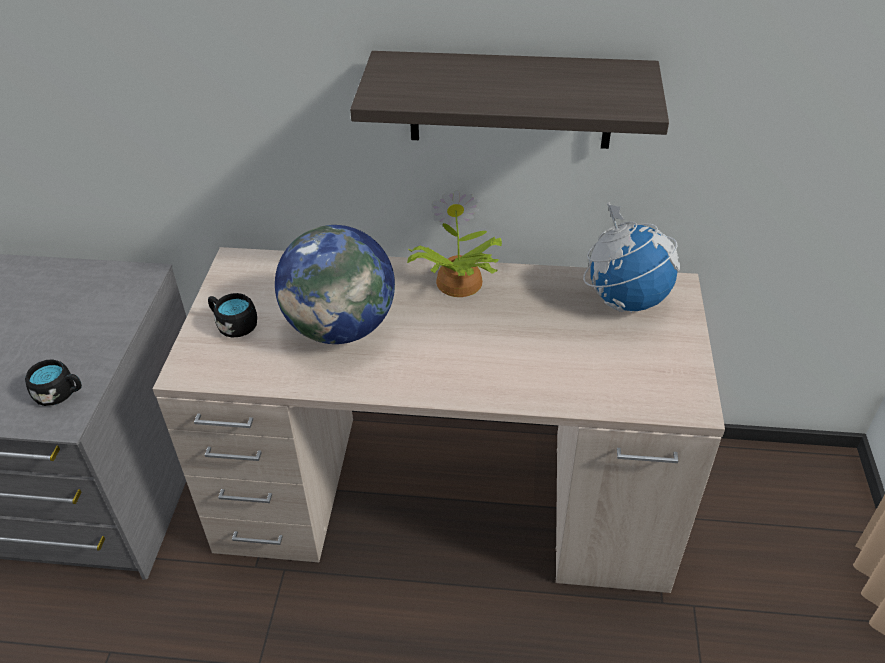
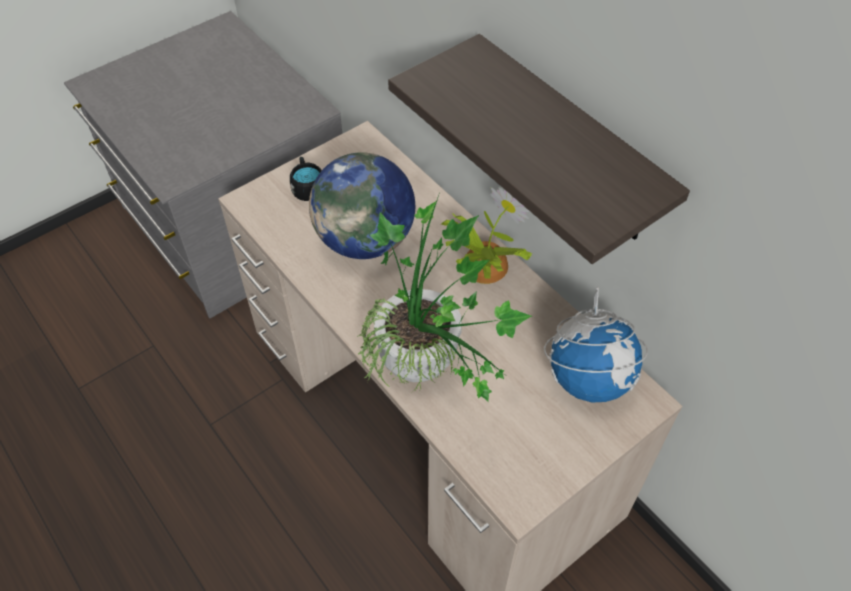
camera: 45 degrees right, 10 degrees up
(60, 394) = (187, 163): black mug -> none
(518, 376) = (429, 371): none -> potted plant

